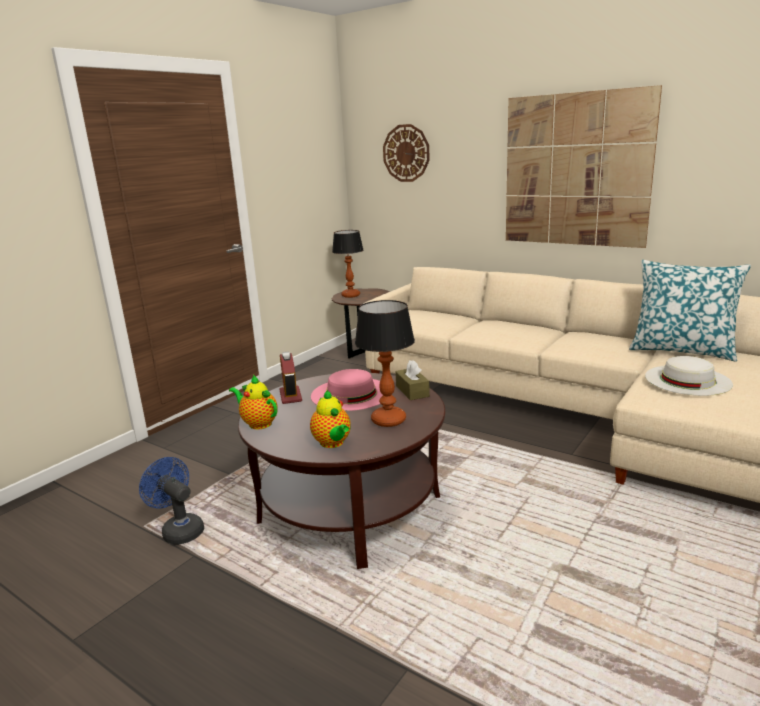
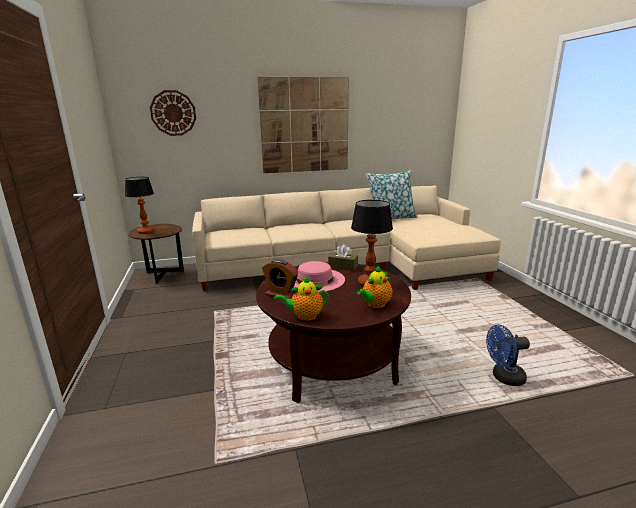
camera: 50 degrees left, 0 degrees up
(179, 530) = (250, 444): blue fan -> blue fan (503, 378)
(333, 443) = (375, 305): teapot -> teapot turned 120 degrees clockwise
(687, 380) = (420, 228): white hat -> none

